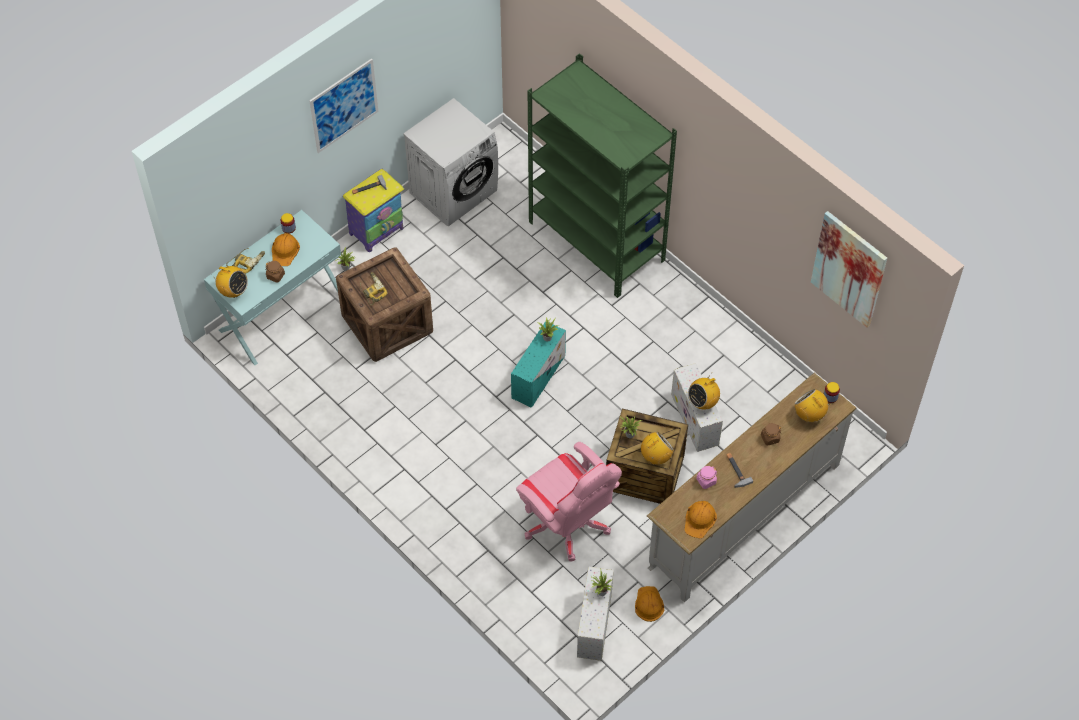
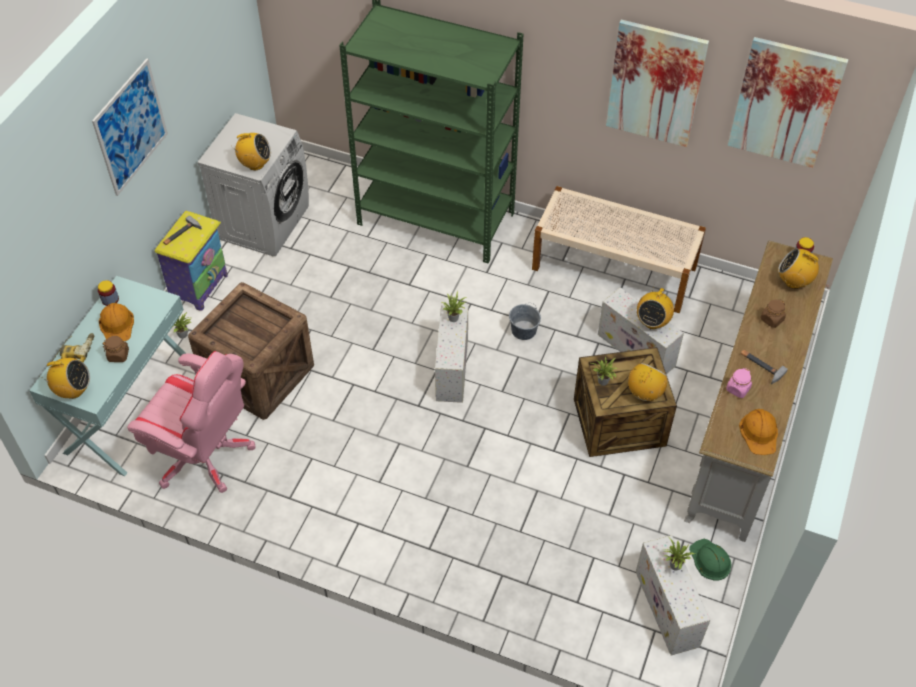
camera: 25 degrees left, 5 degrees down
(372, 290) = (237, 336): power drill -> none
(446, 152) = (255, 164): none -> radio
(539, 375) = (452, 367): turquoise storage box -> white storage box
(566, 523) = (570, 509): pink office chair -> pink office chair (203, 455)
(613, 367) = (523, 330): none -> grey bucket
(648, 604) = (710, 560): orange hard hat -> green hard hat
(720, 342) = (614, 268): none -> beige bench
(764, 211) = (655, 84): none -> picture

